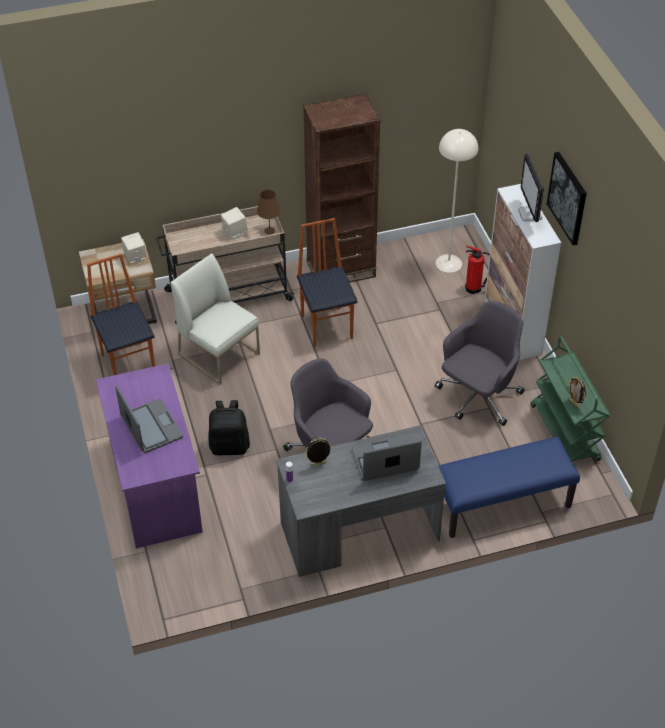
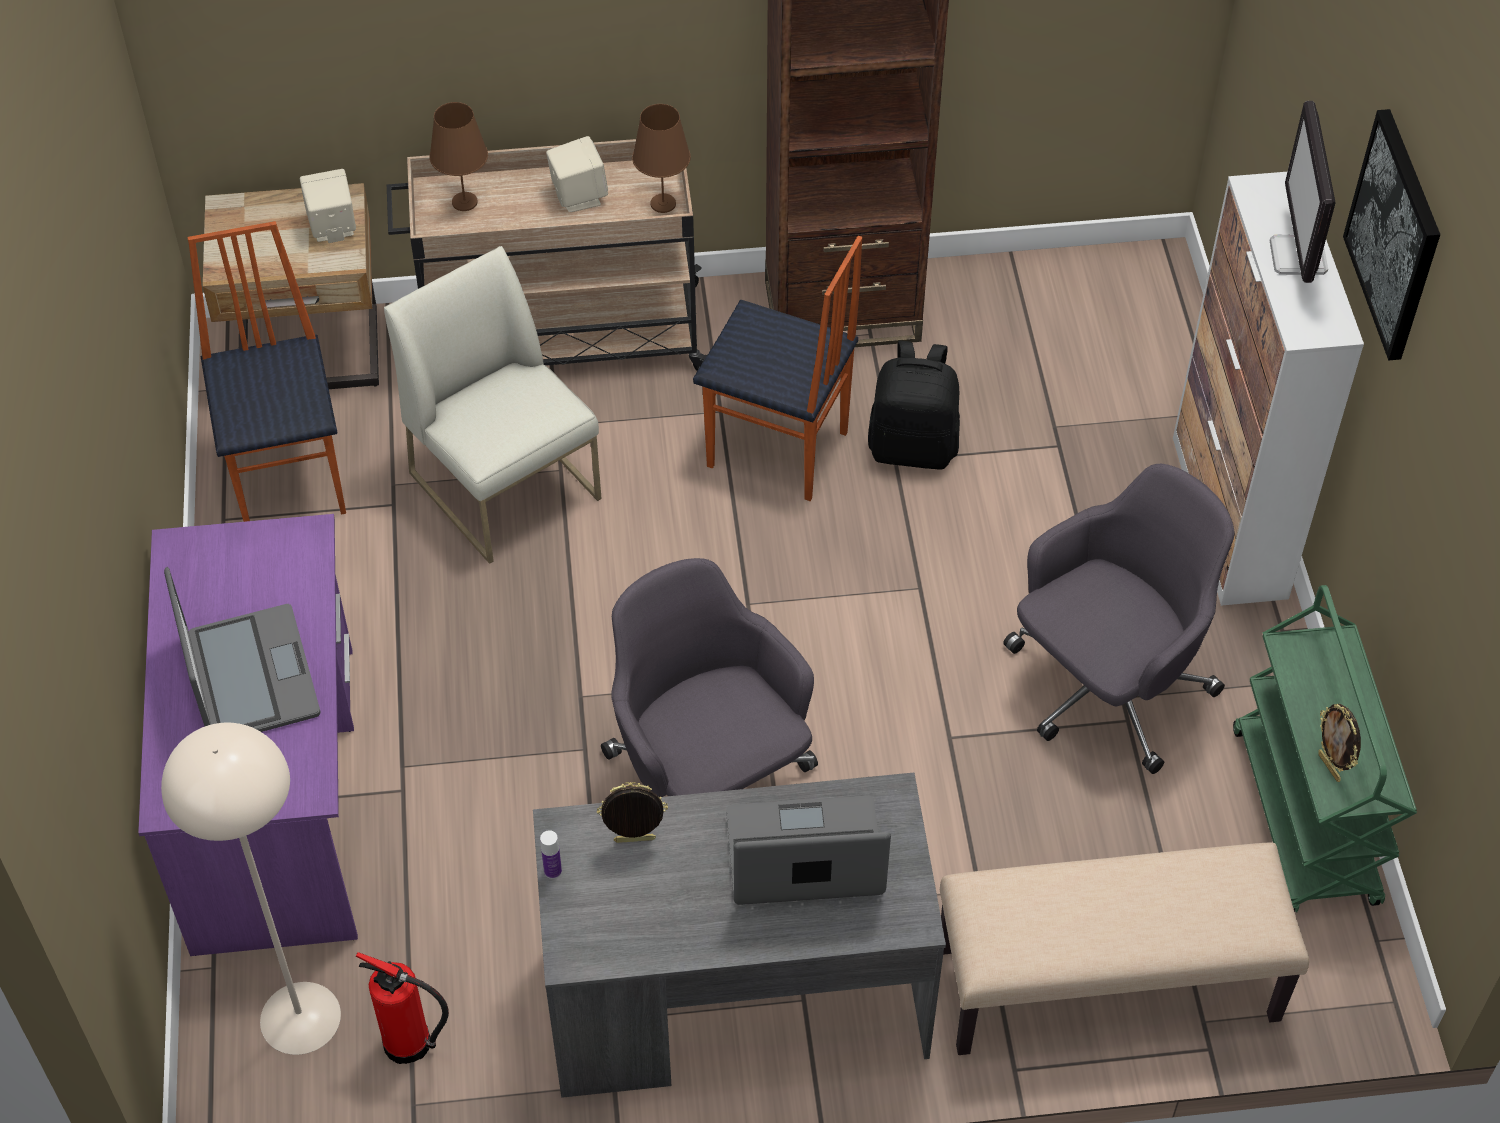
camera: 10 degrees right, 5 degrees up
(188, 240) = (464, 201): none -> brown table lamp
(230, 446) = (475, 724): black backpack -> black backpack (913, 447)
(327, 326) = (778, 451): chair -> chair turned 120 degrees clockwise
(449, 263) = (1106, 330): beige floor lamp -> beige floor lamp (301, 1017)
(475, 289) = (1156, 404): fire extinguisher -> fire extinguisher (411, 1045)
(502, 505) = (1106, 985): blue bench -> beige bench

